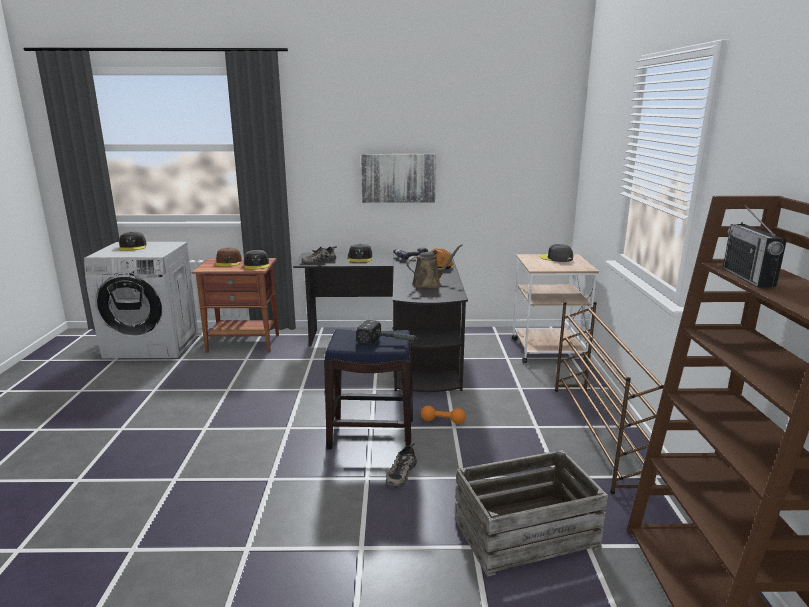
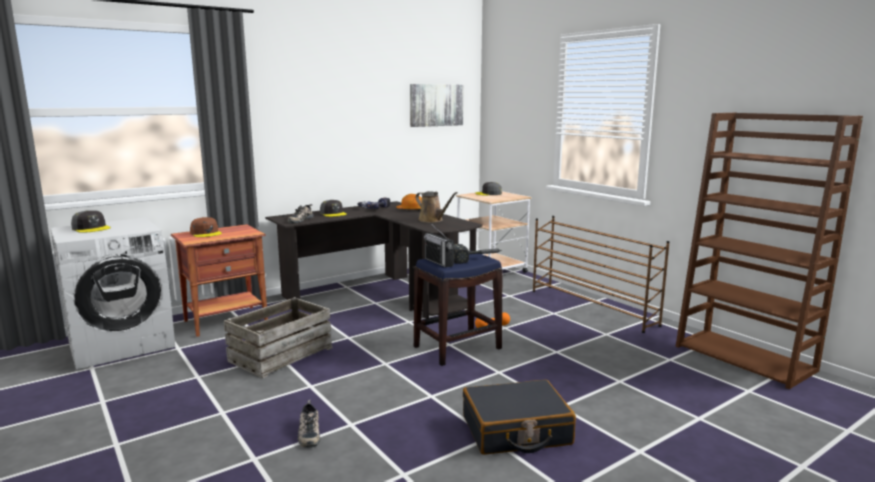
camera: 35 degrees left, 5 degrees down
(256, 265) = (243, 231): grey cap -> none
(278, 554) = (516, 431): none -> black suitcase
(398, 178) = (350, 136): picture -> picture (436, 105)
(400, 472) = (515, 362): shoe -> shoe (308, 433)
(429, 283) = (432, 220): brown watering can -> brown watering can turned 105 degrees clockwise
(525, 532) = (632, 365): crate -> crate (280, 354)
(748, 278) = (748, 156): radio -> radio (439, 262)

